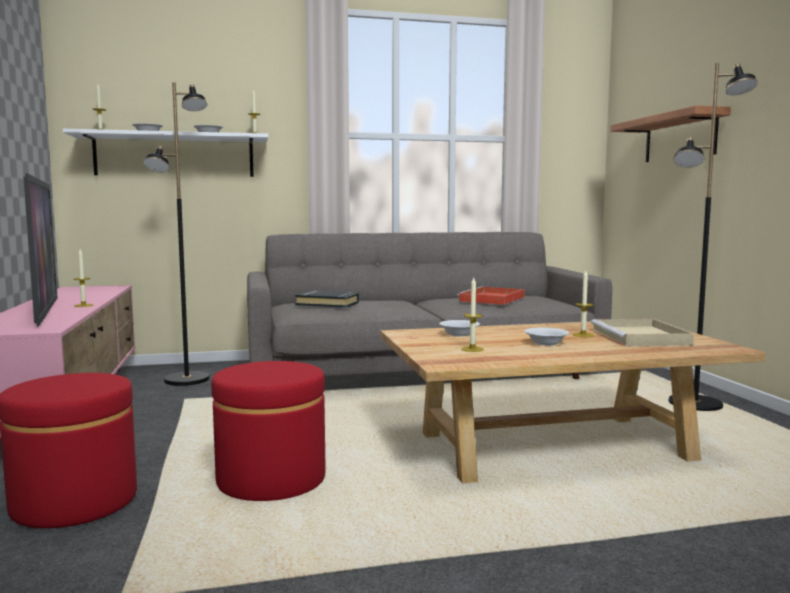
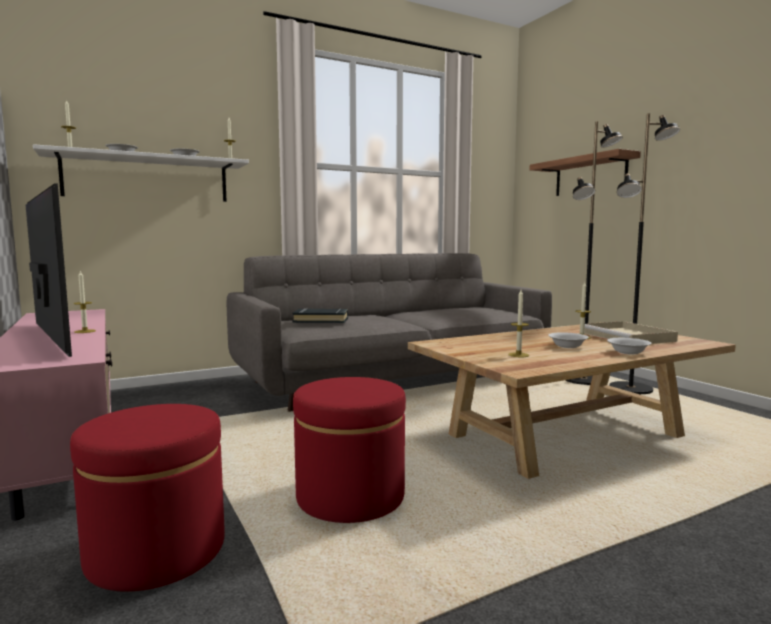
camera: 15 degrees left, 0 degrees up
(187, 380) = (176, 401): black floor lamp -> black floor lamp (584, 381)
(460, 334) = (484, 342): white bowl -> white bowl (628, 352)
(492, 299) = (456, 310): red tray -> none

